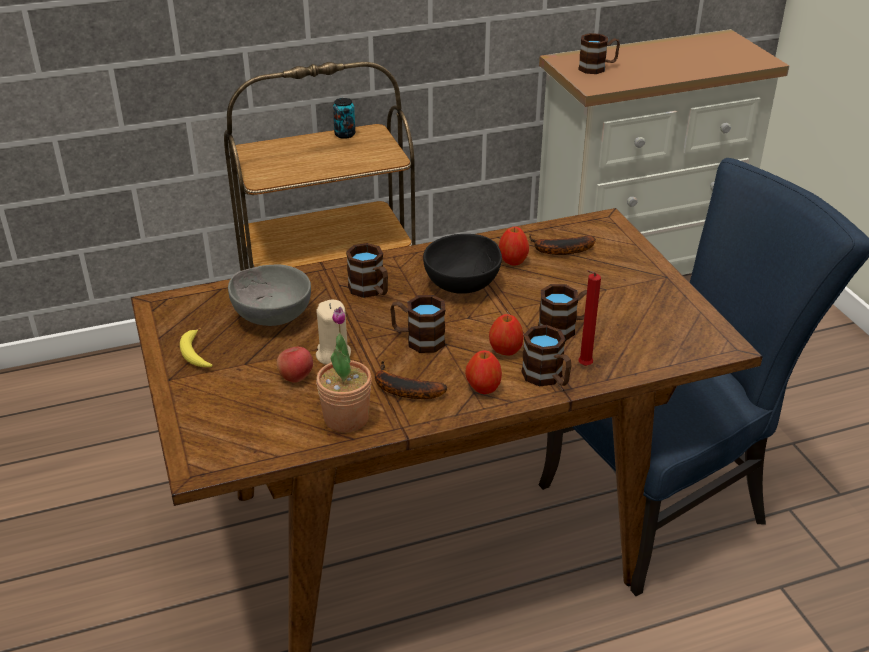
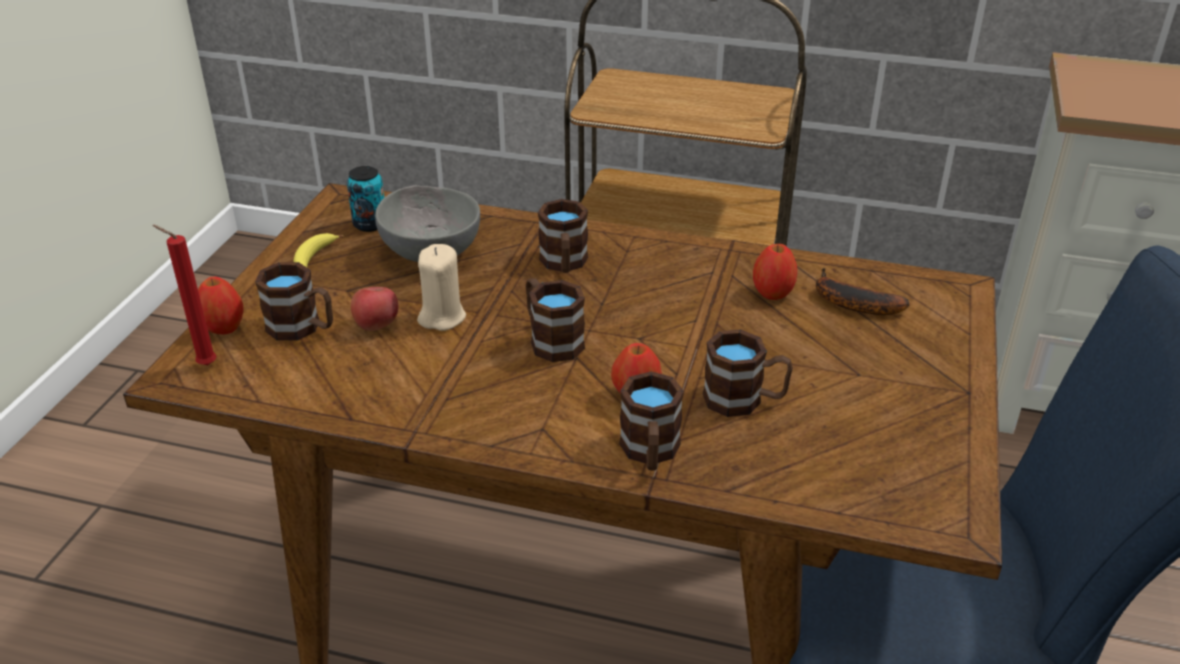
camera: 35 degrees right, 0 degrees up
(345, 134) = (740, 89): can -> can (370, 224)
(346, 418) = (371, 393): potted plant -> none
(402, 389) = (466, 388): banana -> none
(464, 284) = (679, 298): black bowl -> none
(483, 388) = (557, 429): apple -> apple (223, 327)
(583, 366) = (713, 459): red candle -> red candle (204, 365)
(597, 68) = (1121, 86): brown mug -> brown mug (302, 328)

